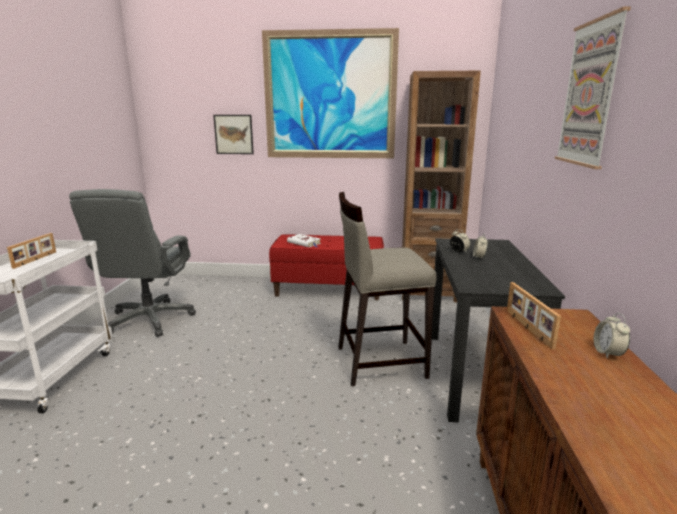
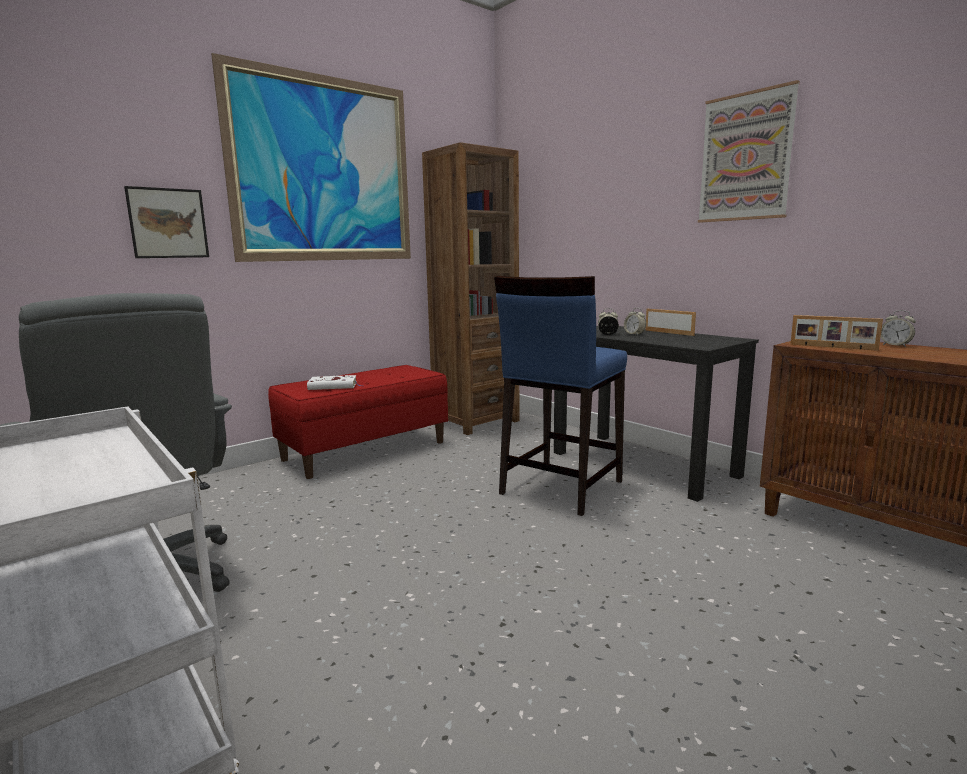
camera: 45 degrees left, 5 degrees down
(36, 260) = (38, 466): picture frame -> picture frame (669, 332)
(379, 361) = (560, 487): beige stool -> blue stool

